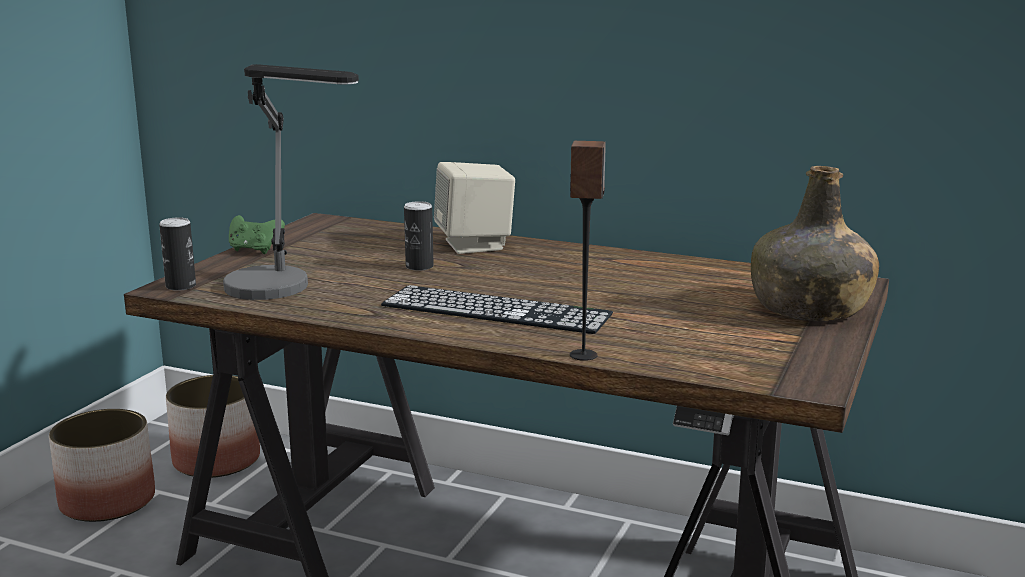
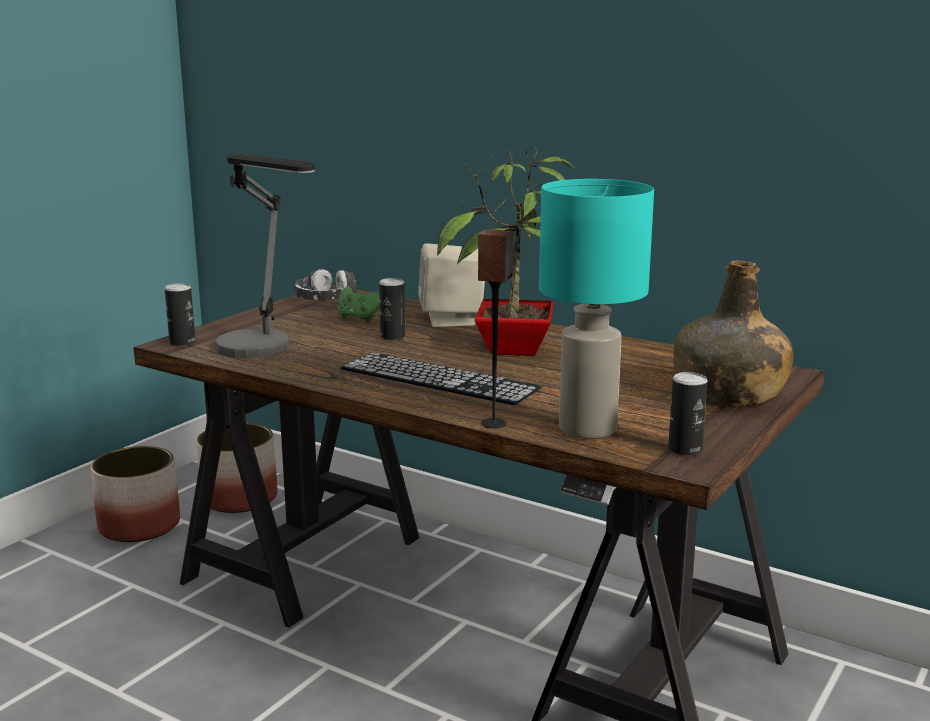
camera: 10 degrees right, 0 degrees up
(254, 250) = (259, 315): green game controller -> green game controller (359, 318)
(320, 228) = (325, 298): none -> headphones
(560, 274) = (514, 350): none -> potted plant
(688, 354) = (589, 429): none -> turquoise table lamp
(799, 370) = (685, 449): none -> can

